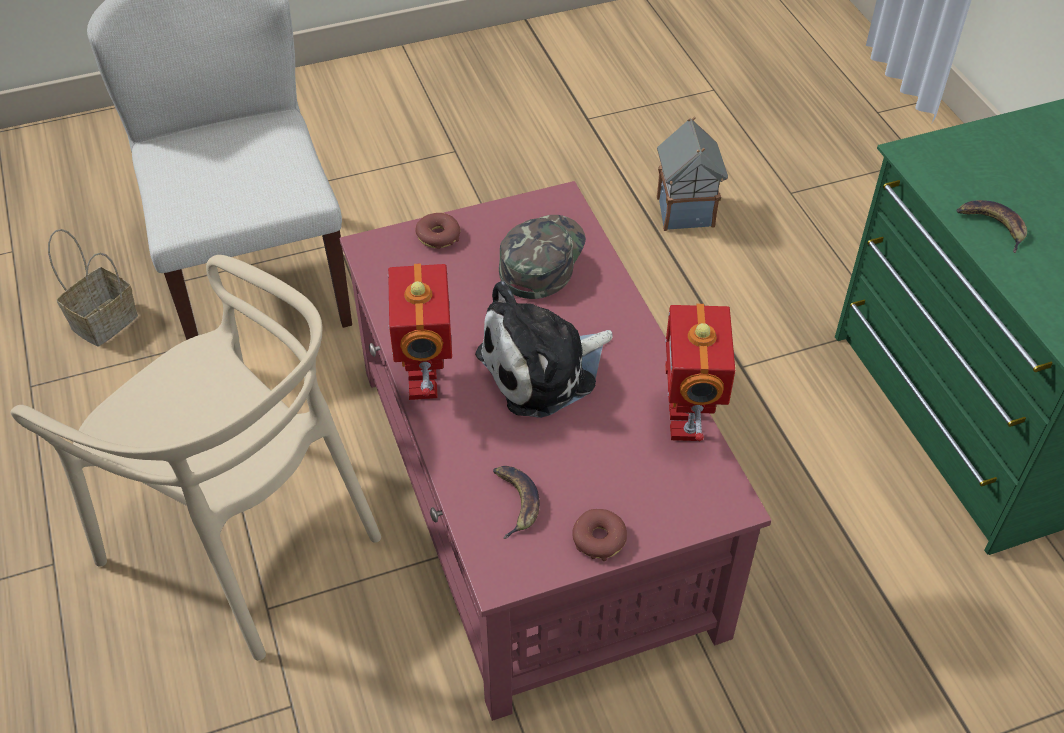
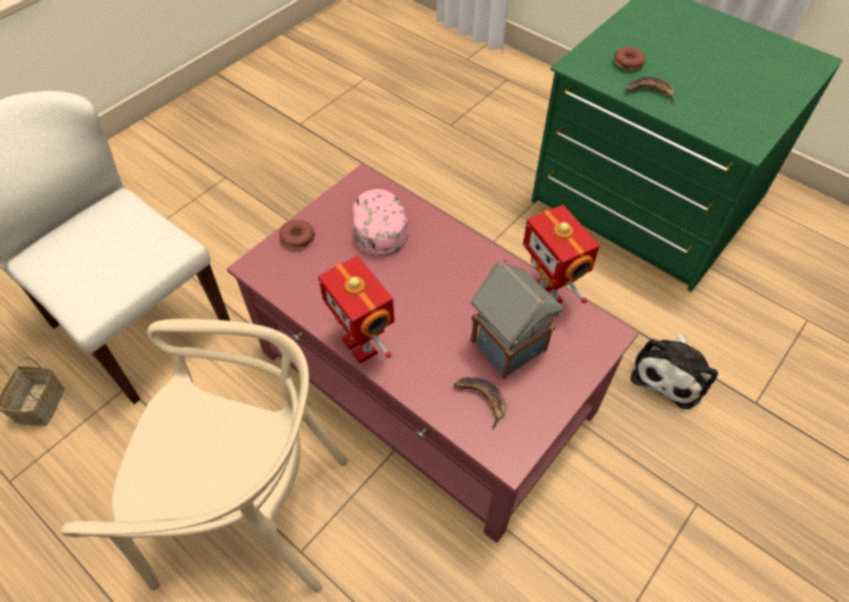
camera: 30 degrees left, 5 degrees up
(541, 258) = (378, 224): green cap -> pink cap
(544, 369) = (434, 299): plush toy -> plush toy (671, 373)
(599, 539) = (551, 398): donut -> donut (628, 63)
(686, 213) = (398, 161): toy house -> toy house (510, 346)

